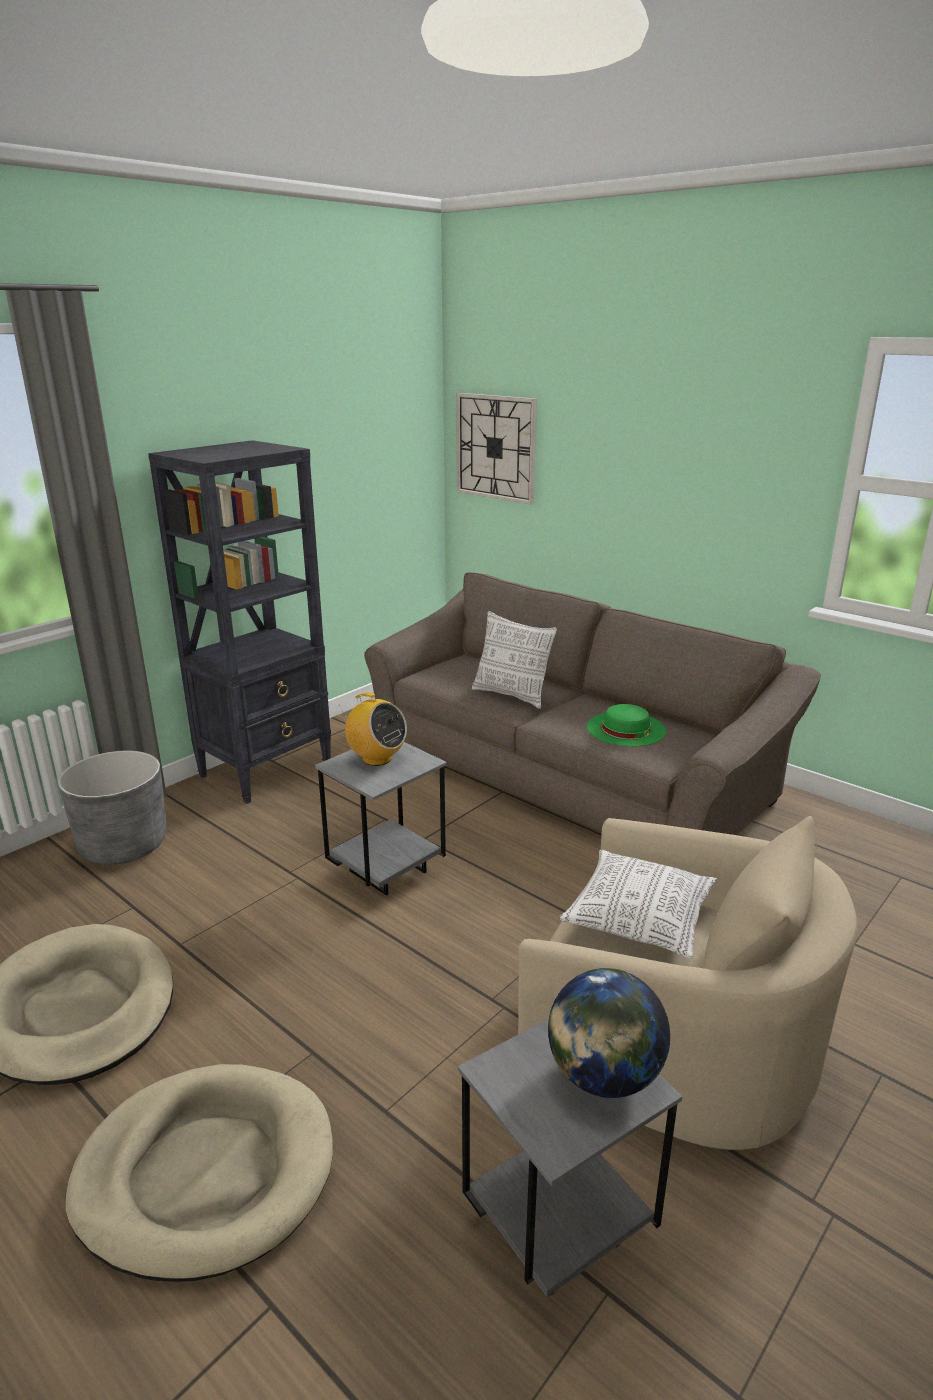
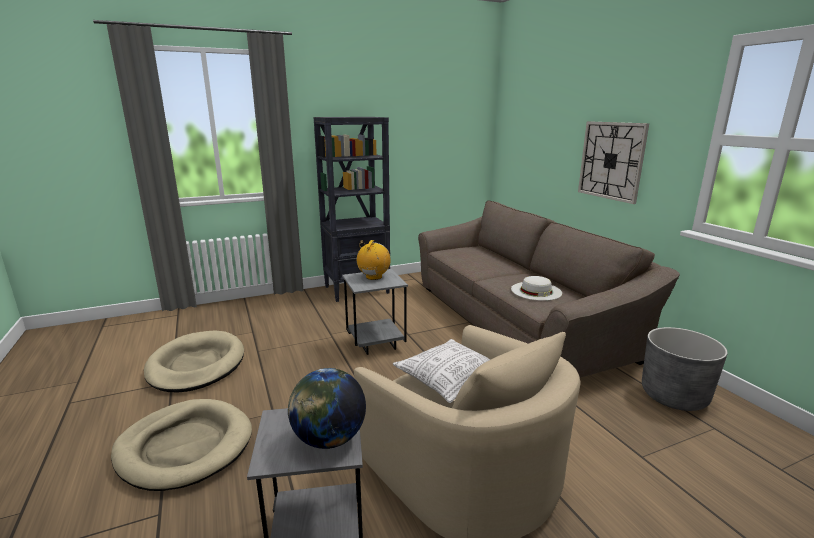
camera: 25 degrees right, 5 degrees down
(124, 845) = (270, 307): grey planter -> grey planter (674, 396)
(376, 758) = (374, 277): radio -> radio turned 135 degrees counterclockwise
(495, 447) = (517, 131): wall clock -> wall clock (611, 160)
(512, 695) = (483, 266): pillow -> none
(626, 728) = (536, 291): green hat -> white hat

